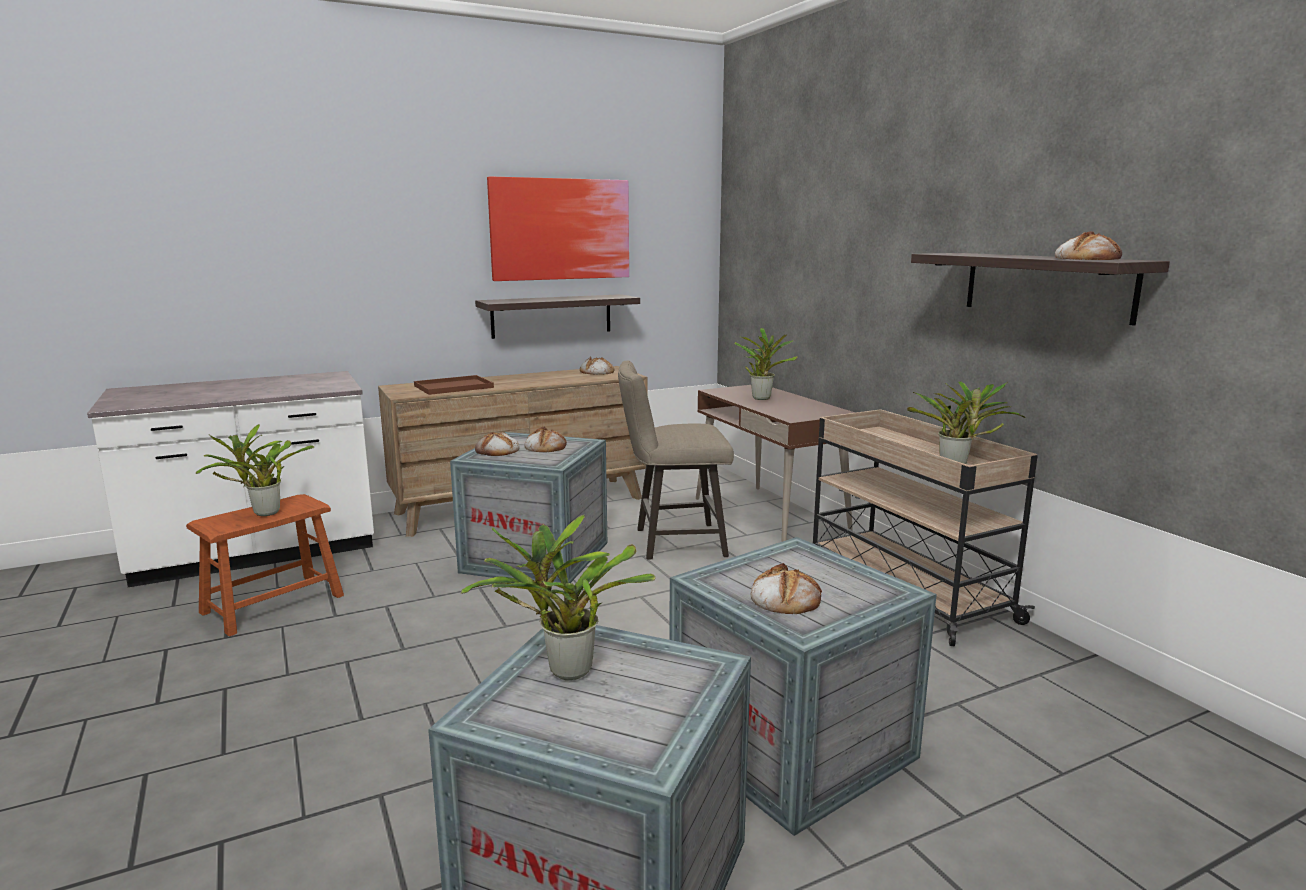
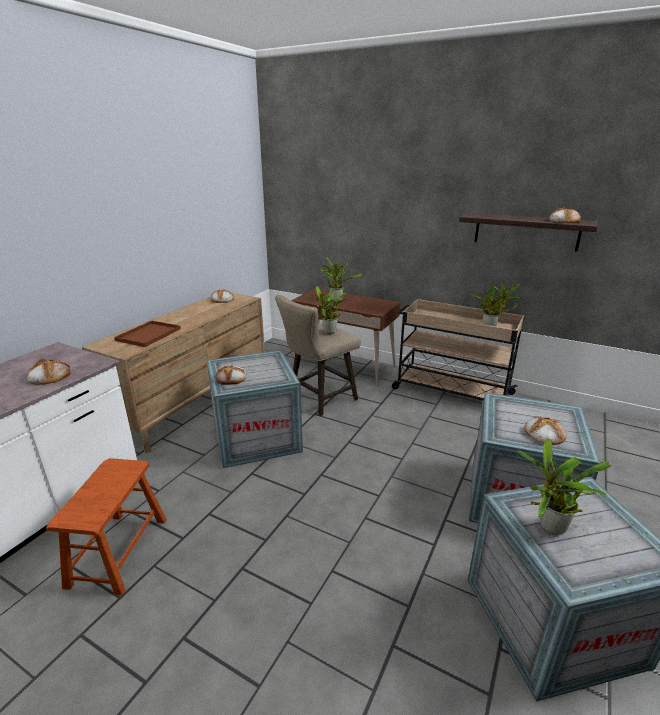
camera: 35 degrees left, 10 degrees up
(262, 513) = (104, 489): potted plant -> potted plant (328, 332)
(545, 446) = (255, 366): bread -> bread (49, 376)
(552, 316) = (184, 265): shelf -> none
(560, 229) = (182, 200): picture -> none

